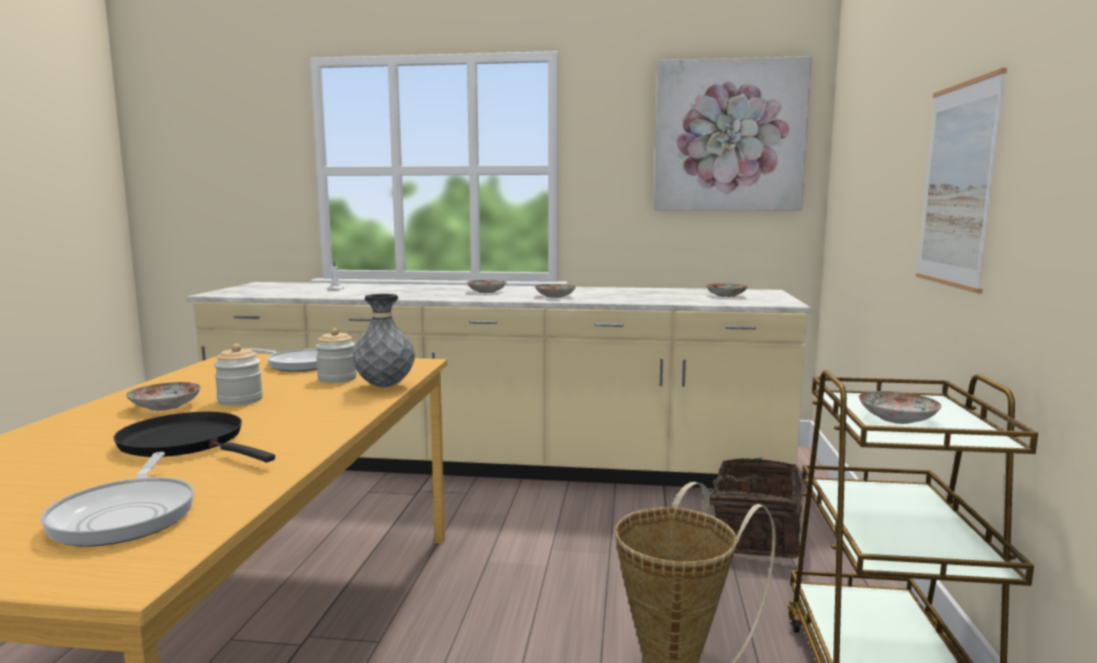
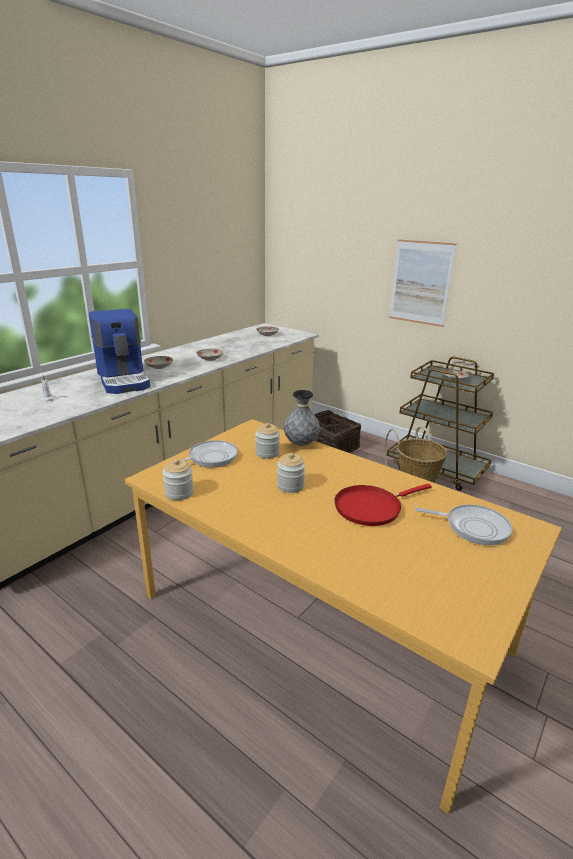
camera: 60 degrees left, 15 degrees up
(166, 406) = (281, 510): plate -> none
(187, 443) = (371, 507): black frying pan -> red frying pan
(198, 370) = (179, 493): none -> jar
(423, 292) = (124, 380): none -> coffee machine
(729, 136) = (227, 233): picture -> none

